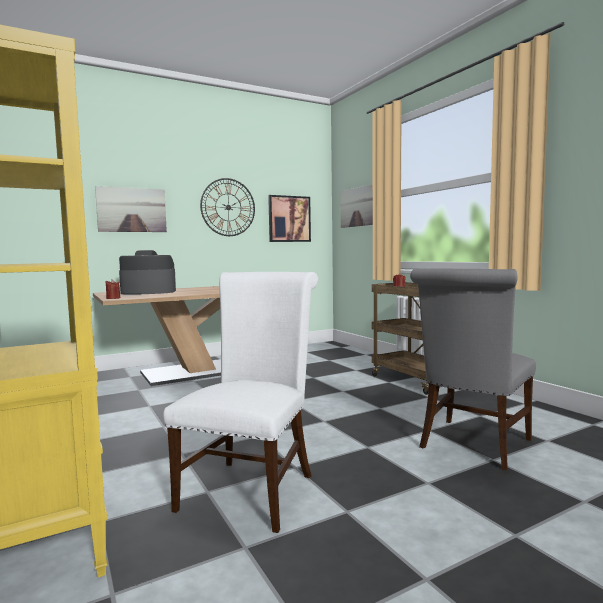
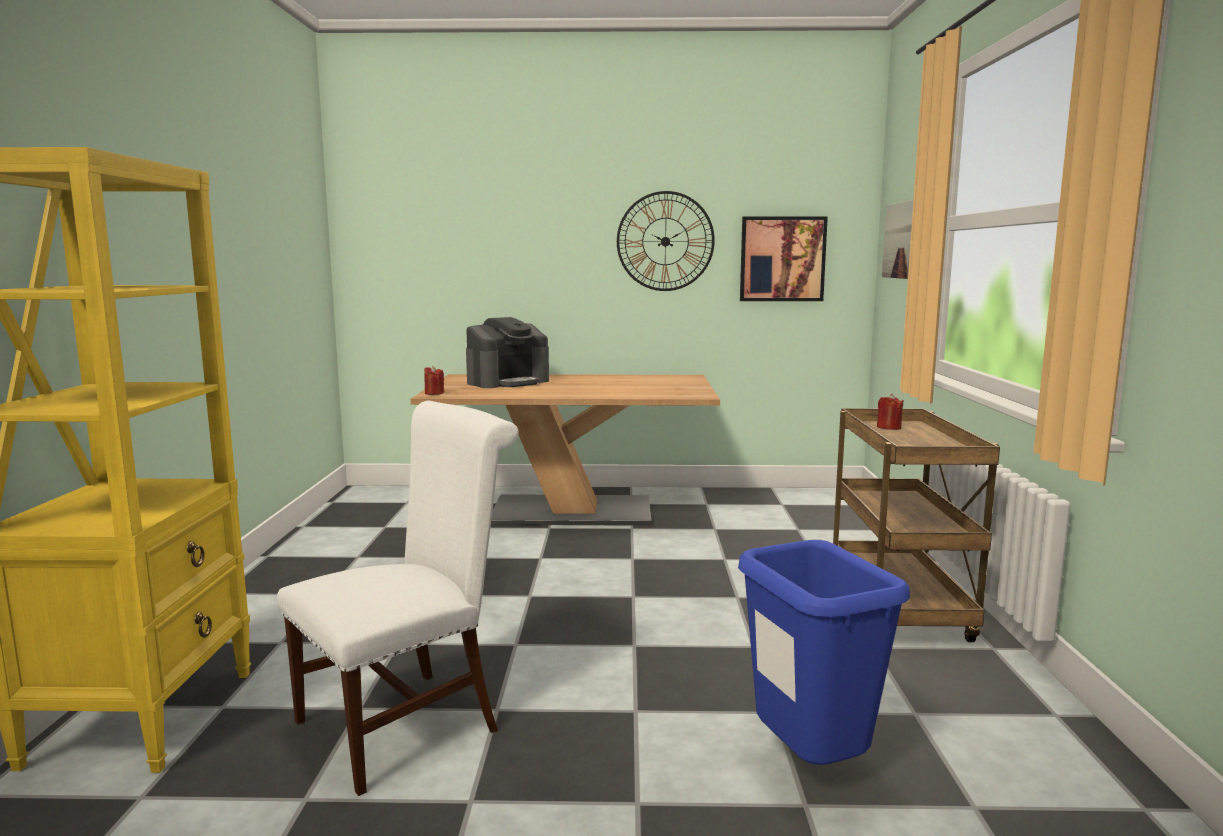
camera: 30 degrees right, 5 degrees up
(132, 210) = (509, 250): picture -> none
(148, 292) = (508, 382): coffee machine -> coffee machine turned 120 degrees clockwise
(472, 445) = (808, 766): grey chair -> blue trash can

